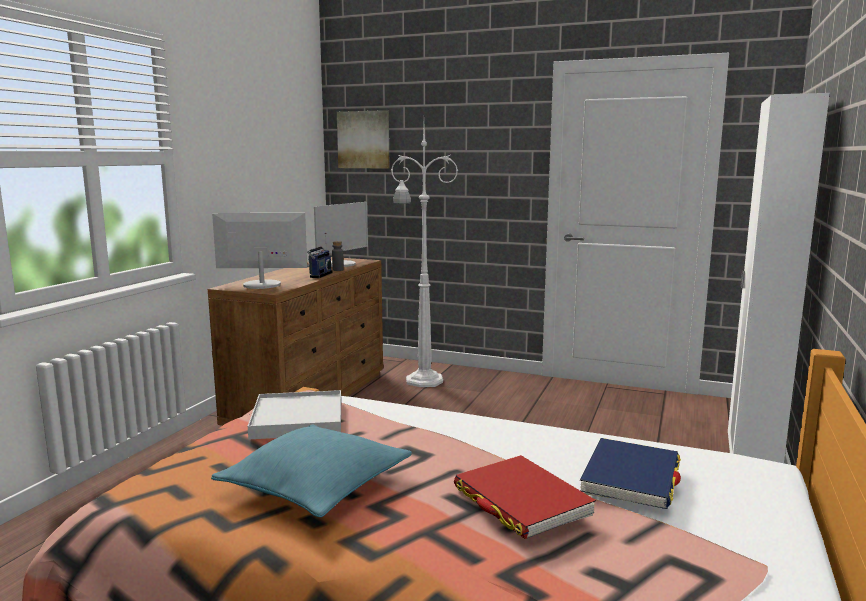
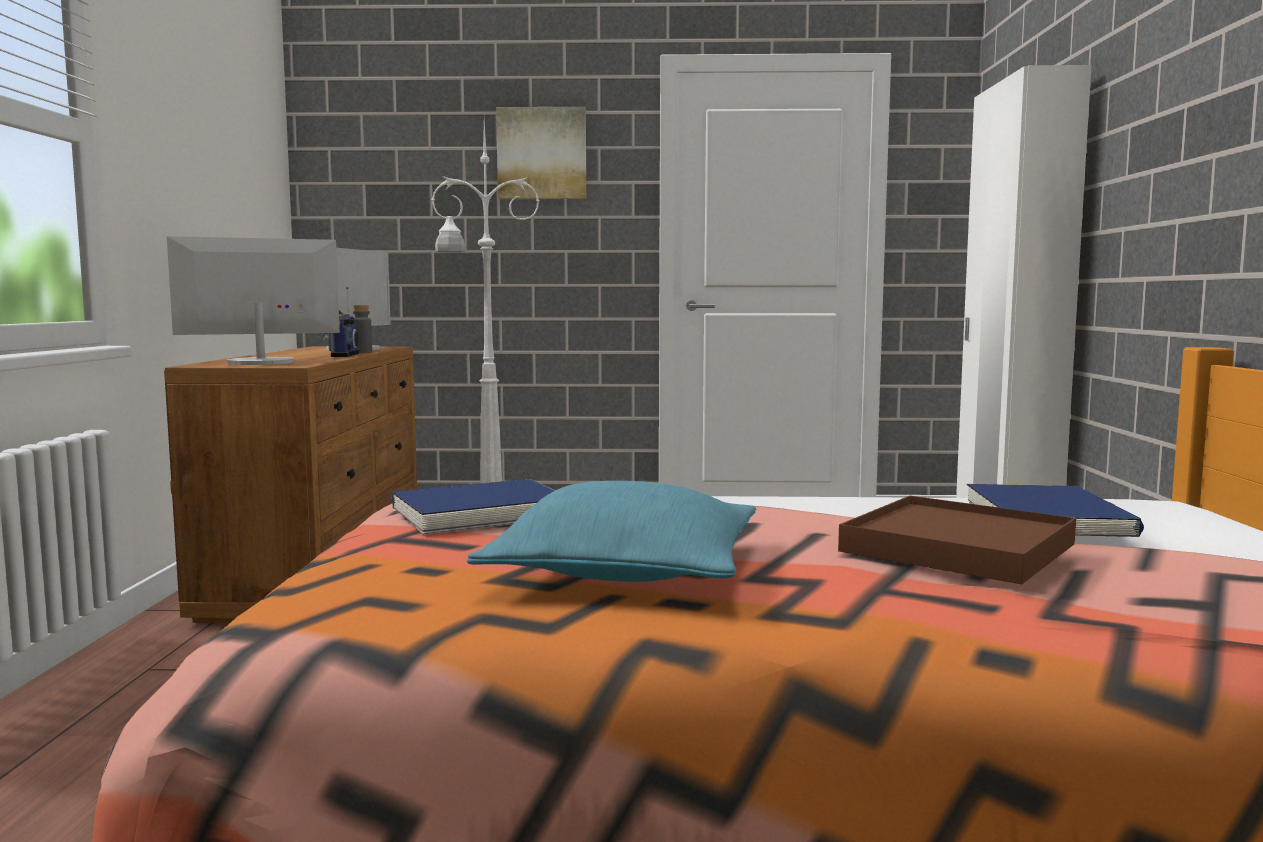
camera: 20 degrees left, 5 degrees down
(297, 419) = (480, 514): white tray -> blue book
(364, 140) = (362, 165): picture -> picture (542, 154)
(521, 501) = (958, 548): red book -> brown tray

